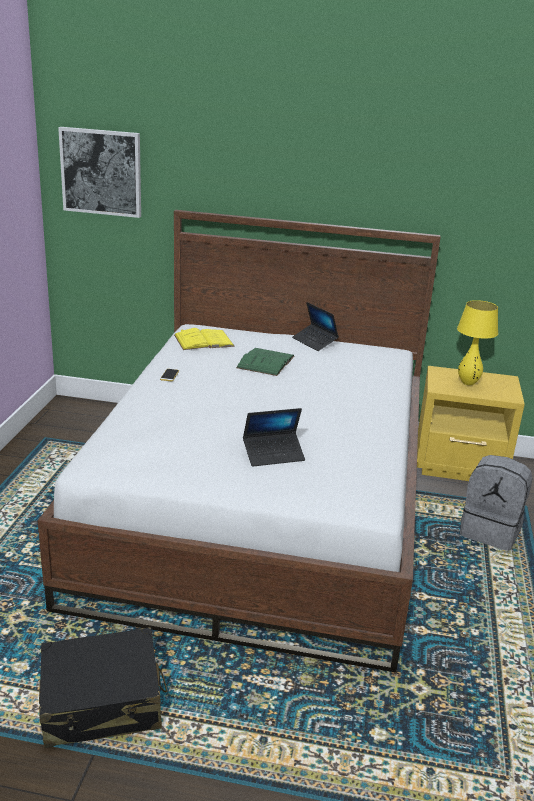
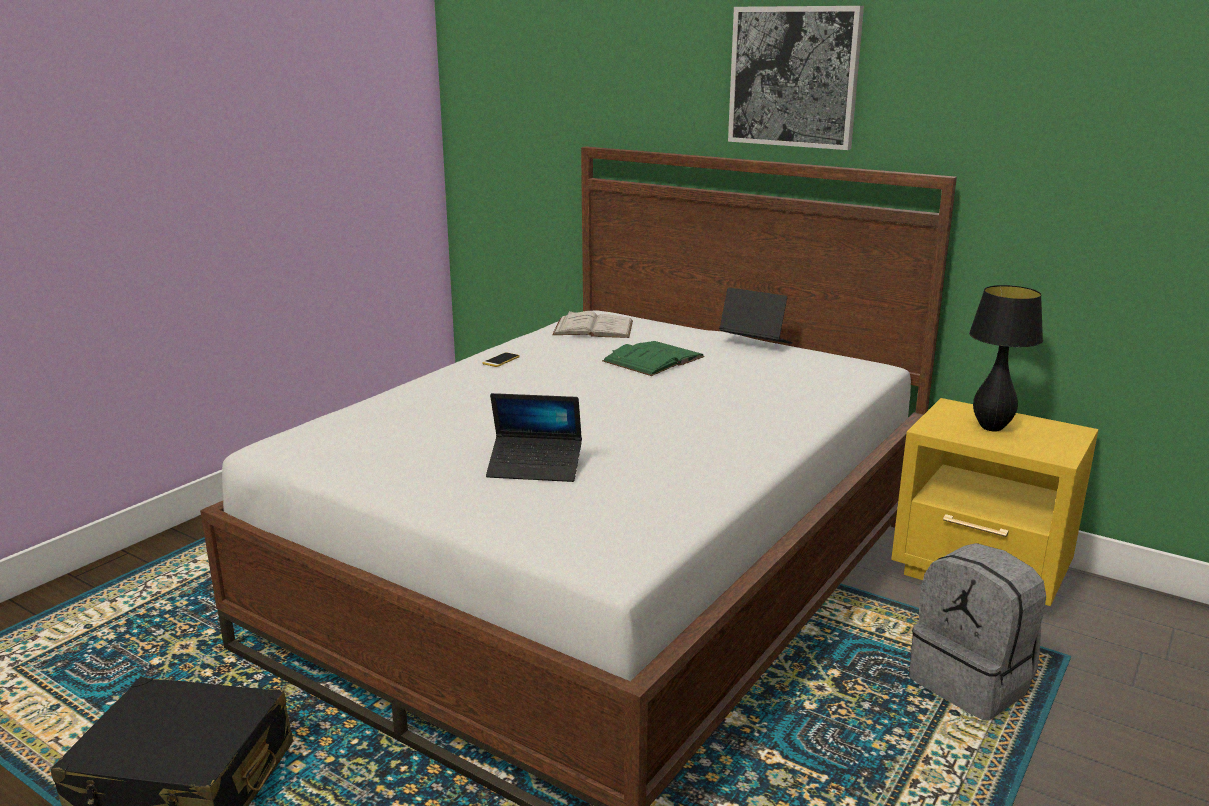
camera: 25 degrees right, 5 degrees down
(101, 172) = (504, 99): picture -> picture (794, 77)
(204, 340) = (593, 328): yellow book -> white book
(314, 342) = (755, 343): laptop -> laptop turned 135 degrees clockwise
(468, 383) = (991, 428): yellow table lamp -> black table lamp

